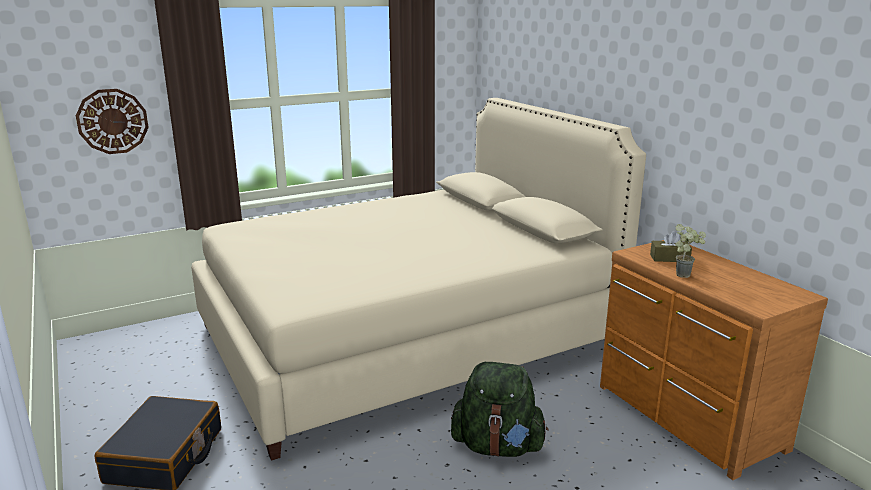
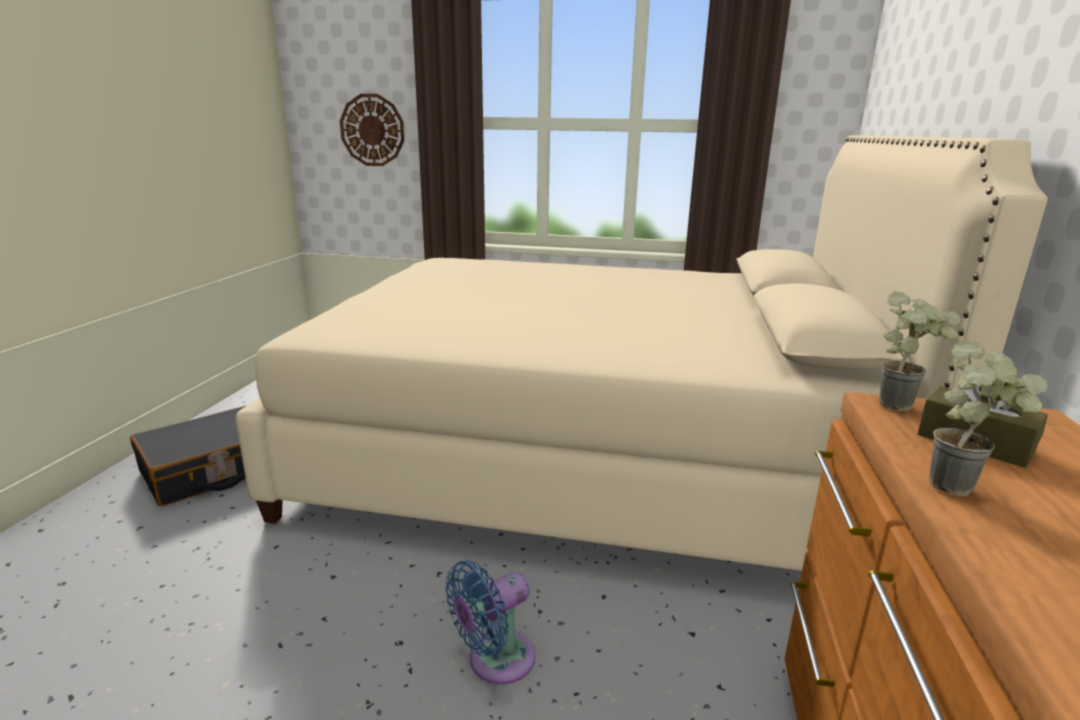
camera: 40 degrees right, 0 degrees up
(497, 446) = (495, 660): green backpack -> blue fan
(635, 251) = (902, 405): none -> potted plant

